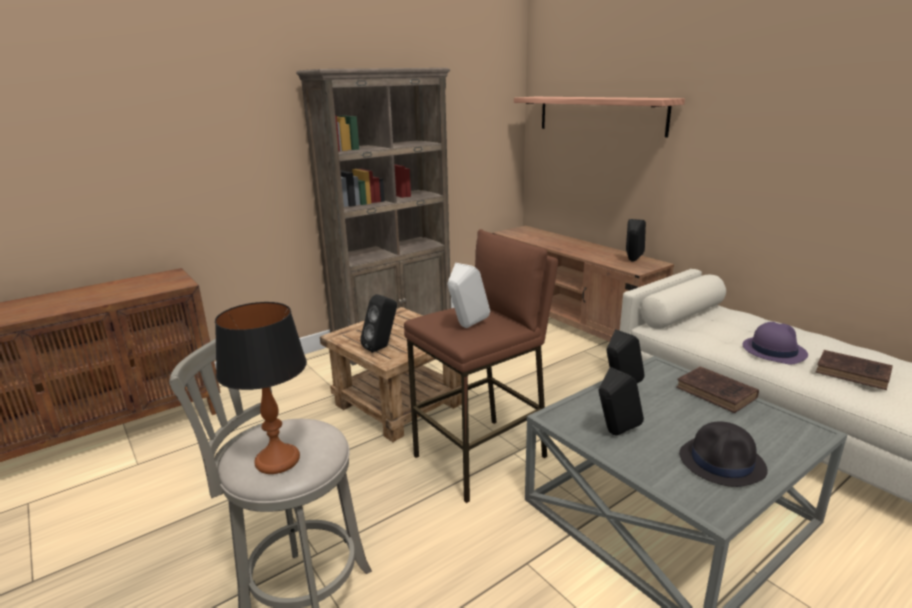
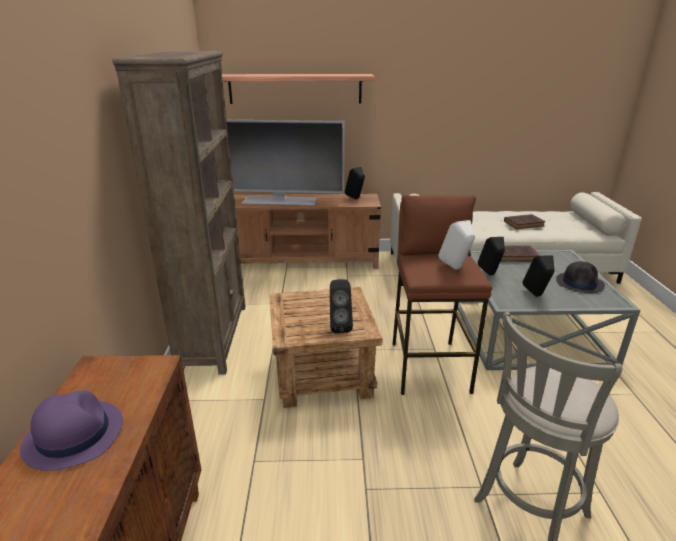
camera: 55 degrees left, 5 degrees up
(278, 461) = (585, 398): table lamp -> none
(556, 242) = (280, 200): none -> television
(773, 350) = (486, 226): purple hat -> purple hat (73, 434)

